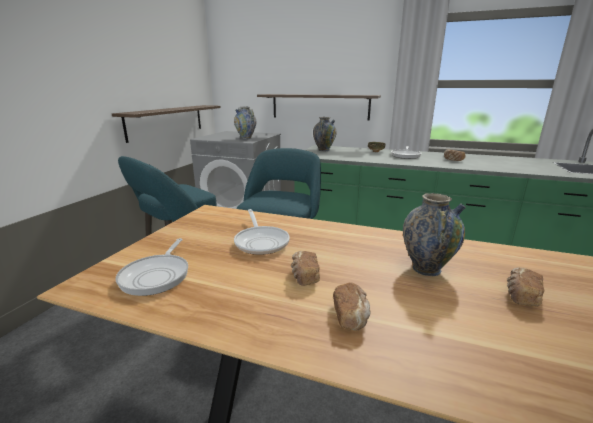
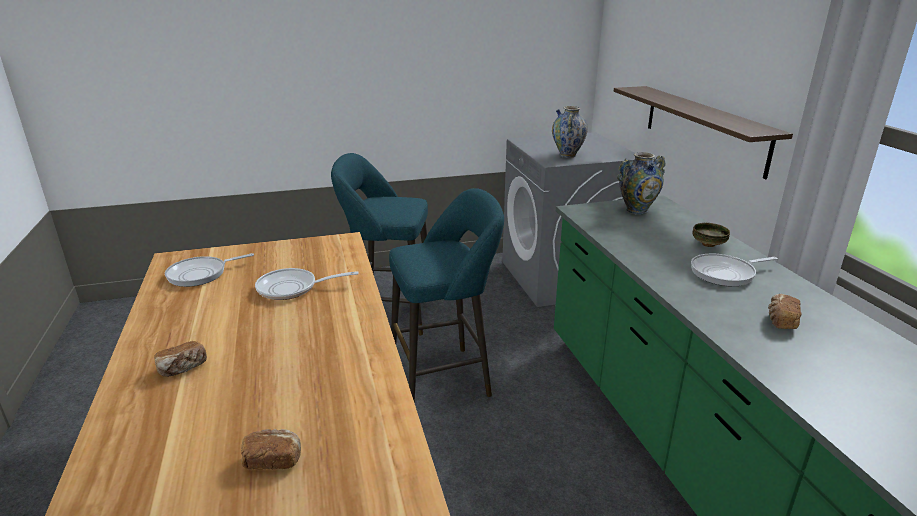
camera: 55 degrees right, 5 degrees up
(166, 121) = (486, 109): shelf -> none
(261, 242) = (292, 288): frying pan -> frying pan turned 45 degrees clockwise
(304, 276) = (237, 329): bread -> none
(426, 269) = (299, 389): vase -> none

